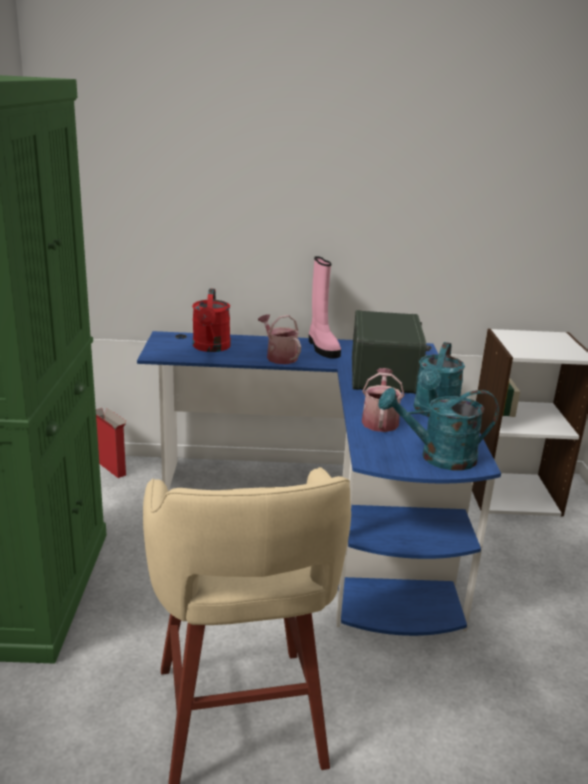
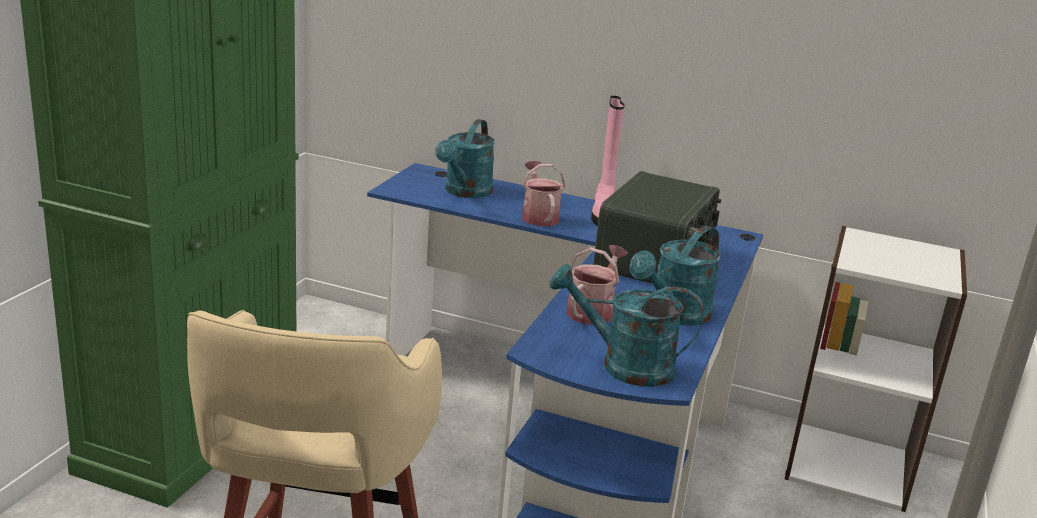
camera: 20 degrees right, 0 degrees up
(113, 469) = (351, 324): cardboard box -> none
(211, 348) = (465, 192): red watering can -> turquoise watering can

